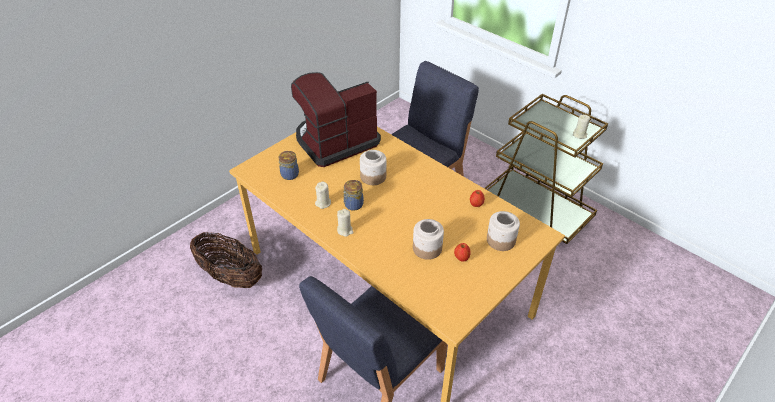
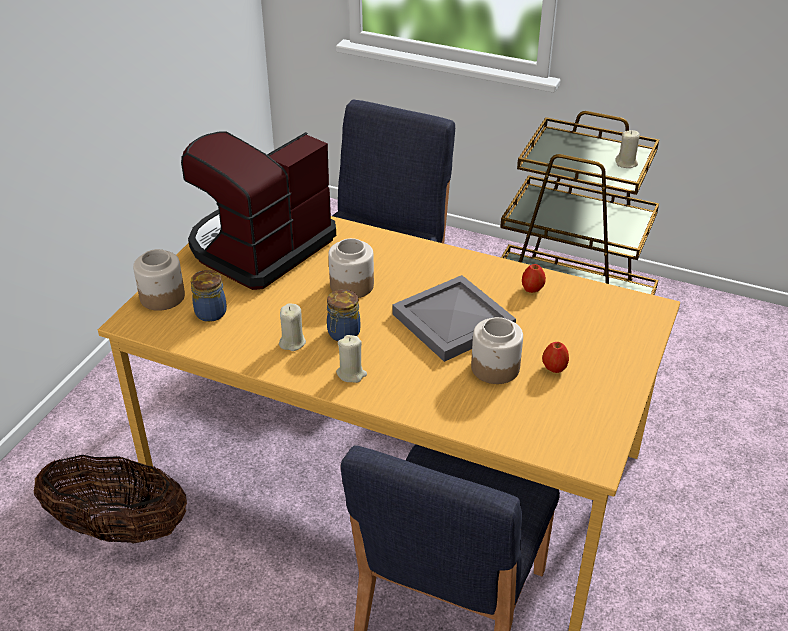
camera: 20 degrees left, 5 degrees down
(419, 213) = (455, 321): none -> grey tray
(500, 240) = (596, 330): jar -> jar (162, 297)

